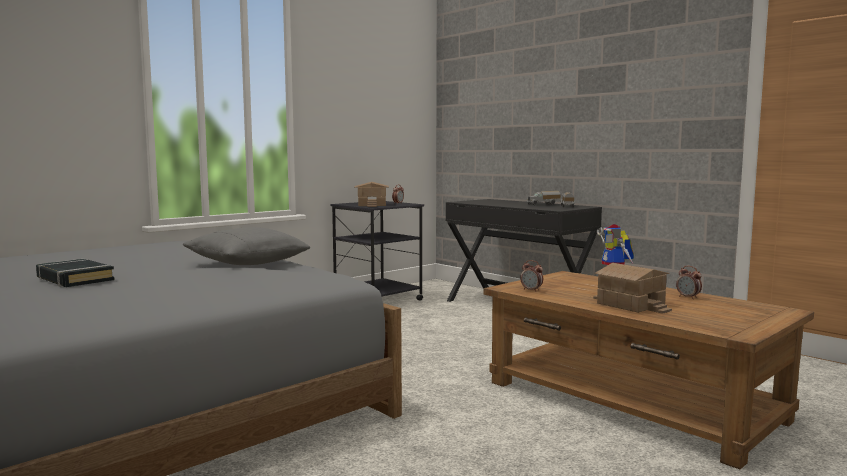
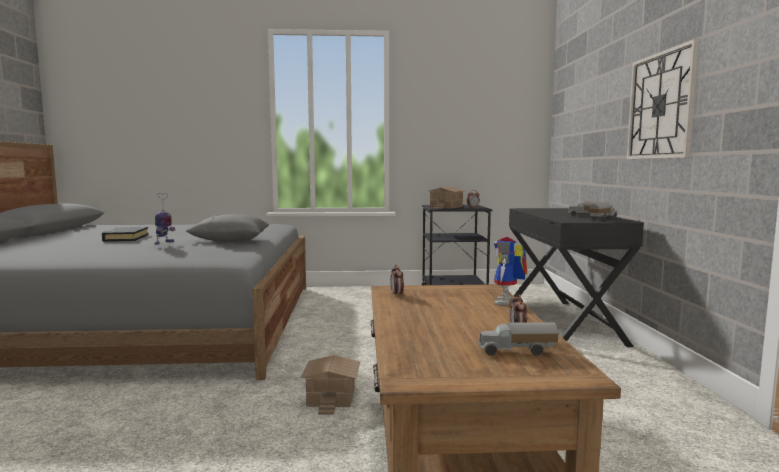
camera: 40 degrees right, 0 degrees up
(202, 274) = (163, 243): none -> toy robot
(610, 109) = (661, 106): none -> wall clock
(630, 304) = (427, 325): toy house -> toy house (330, 397)
(725, 307) = (517, 352): none -> toy truck

